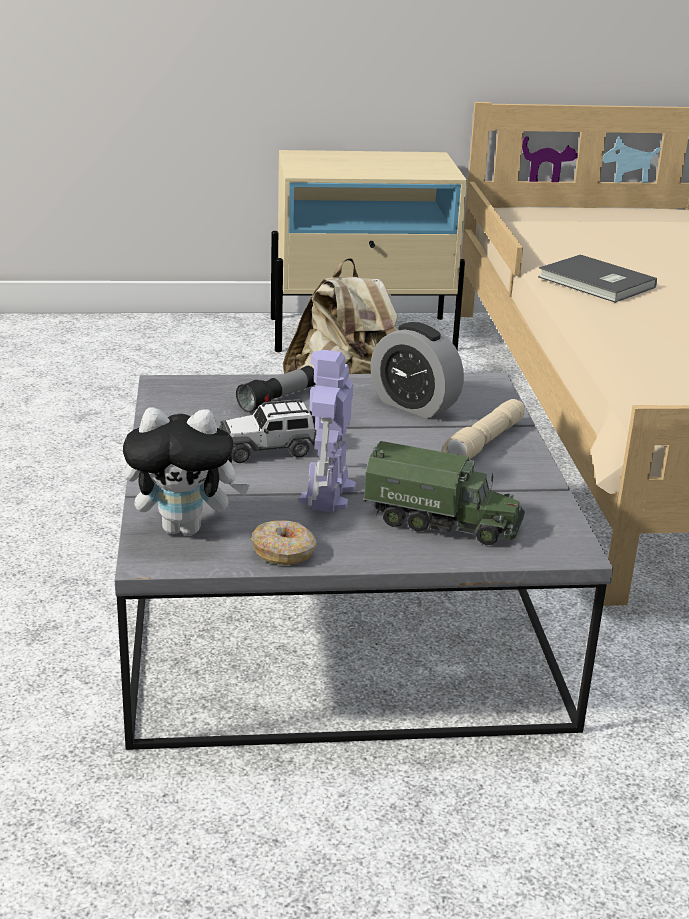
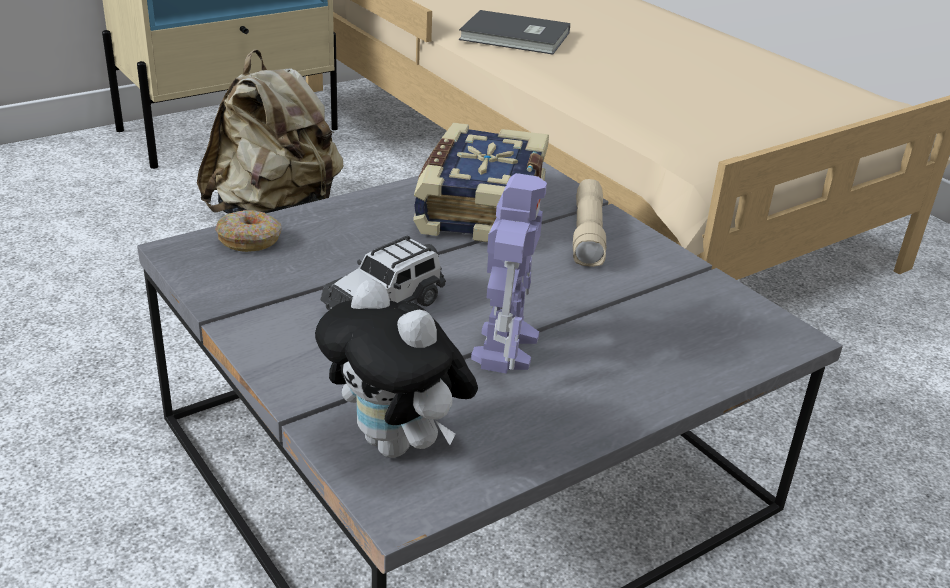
camera: 30 degrees left, 5 degrees up
(185, 528) = (398, 445): plush toy -> plush toy turned 75 degrees clockwise
(278, 400) = (333, 237): flashlight -> none
(284, 552) = (538, 438): donut -> donut (250, 240)
(327, 495) = (506, 346): toy robot -> toy robot turned 150 degrees counterclockwise
(414, 405) = (478, 208): alarm clock -> book
(442, 522) = (648, 342): toy truck -> none

